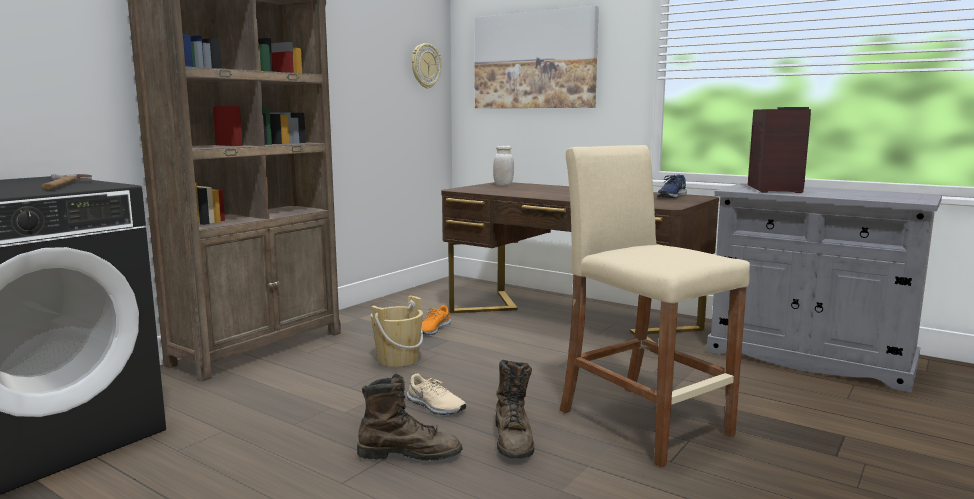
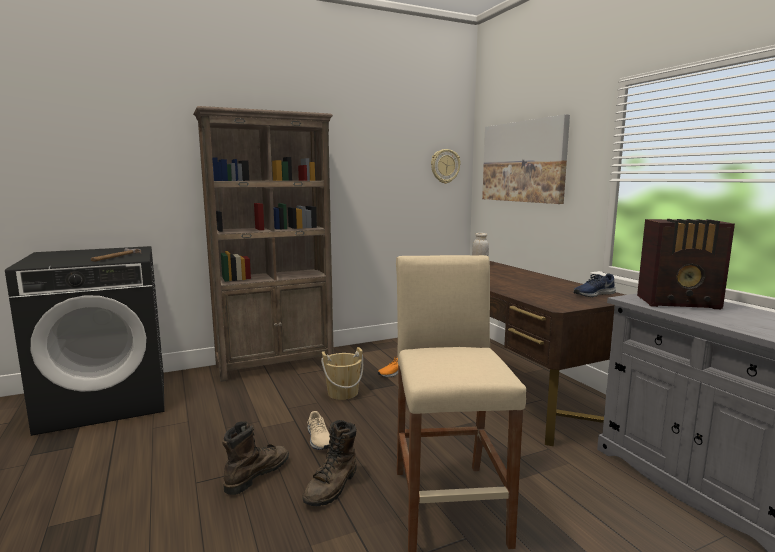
camera: 30 degrees right, 0 degrees up
(410, 454) = (256, 474): brown boot -> brown boot turned 90 degrees counterclockwise
(775, 189) = (680, 303): radio -> radio turned 60 degrees clockwise

